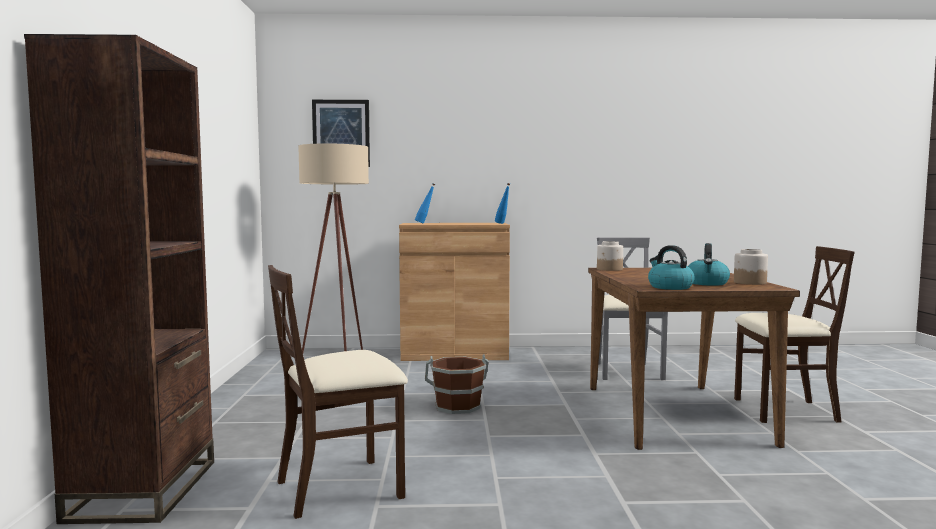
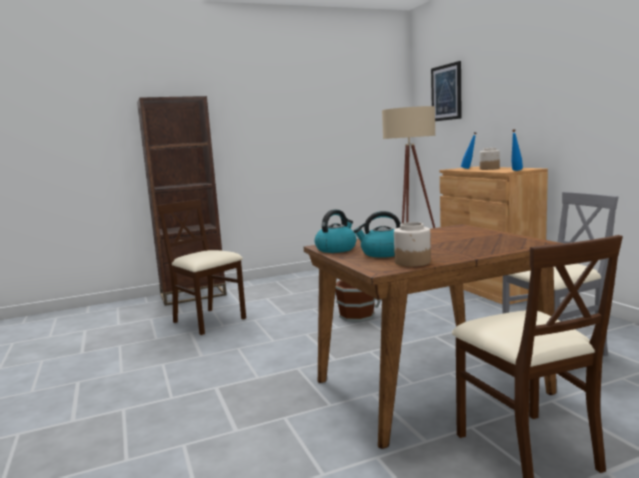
camera: 70 degrees right, 5 degrees up
(609, 269) = (456, 228): jar -> jar (489, 169)

